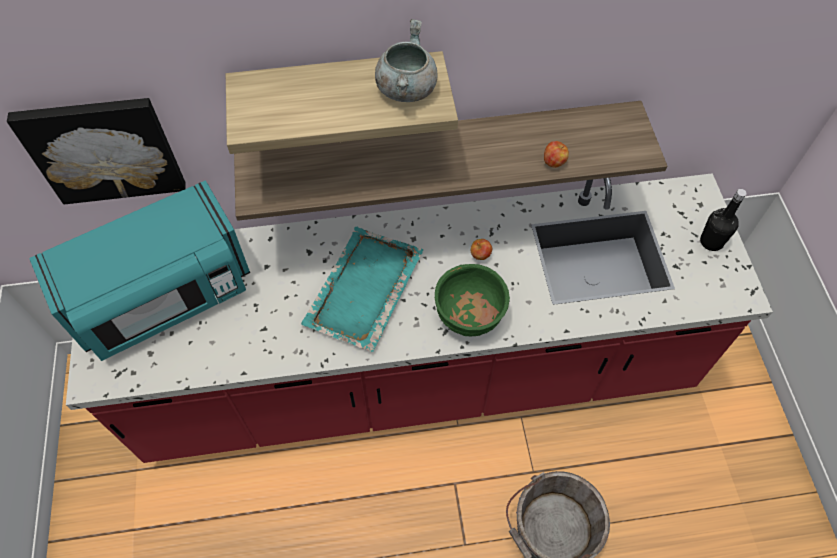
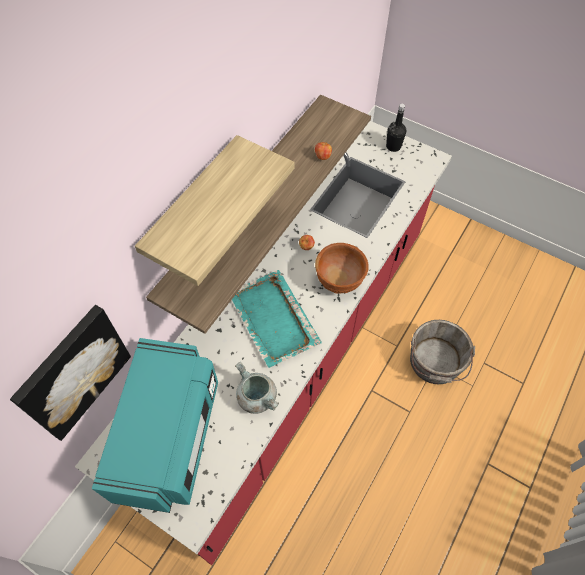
camera: 50 degrees left, 0 degrees up
(406, 88) = (247, 168): grey cooking pot -> grey cooking pot (256, 397)
(469, 317) = (340, 281): green bowl -> brown bowl

